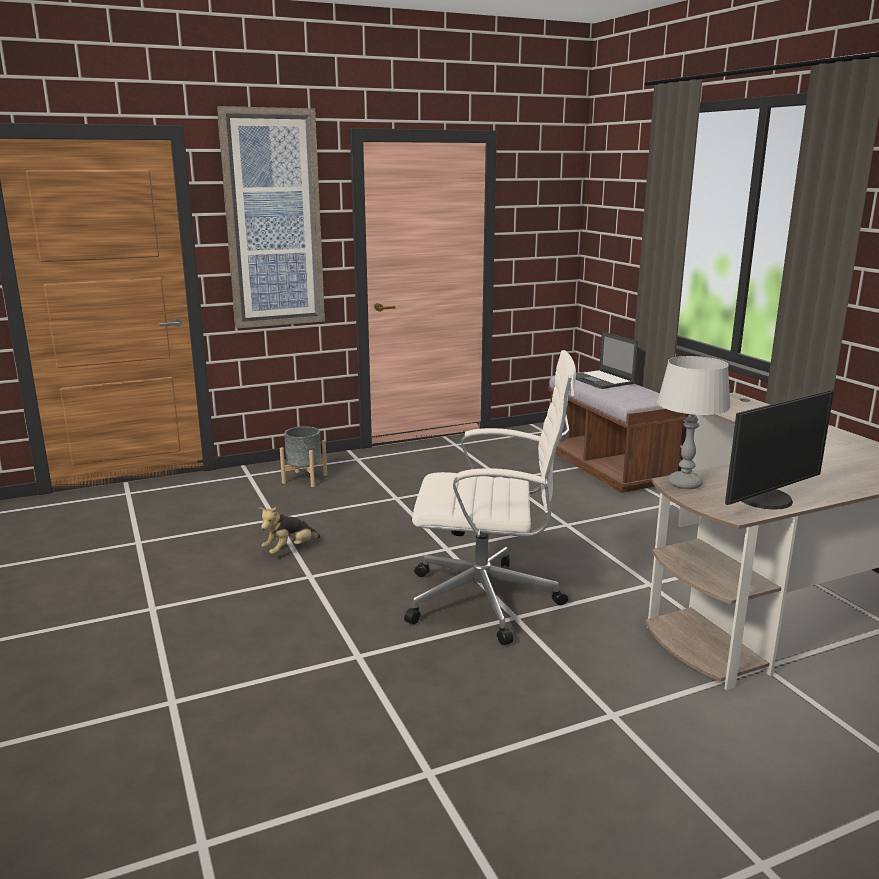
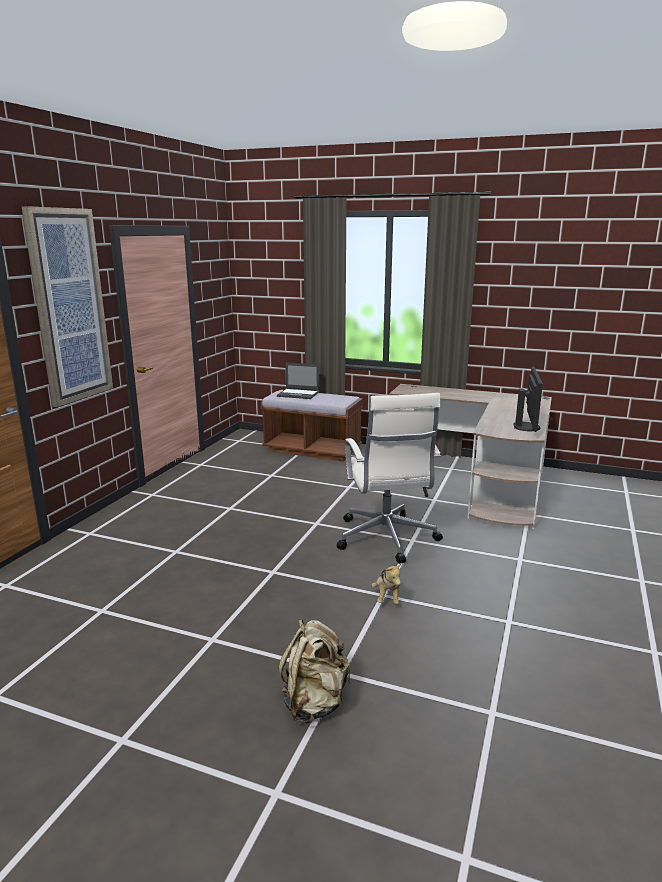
camera: 45 degrees left, 0 degrees up
(105, 711) = (315, 702): none -> beige backpack
(289, 550) = (227, 564): plush toy -> plush toy (387, 597)
(304, 479) = (141, 520): grey planter -> none
(487, 601) = (386, 539): white office chair -> white office chair turned 120 degrees clockwise
(684, 484) = (489, 430): grey table lamp -> none

